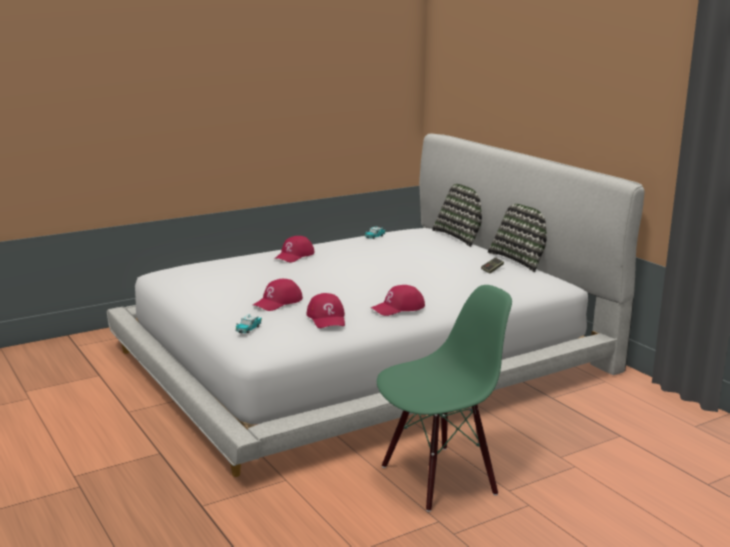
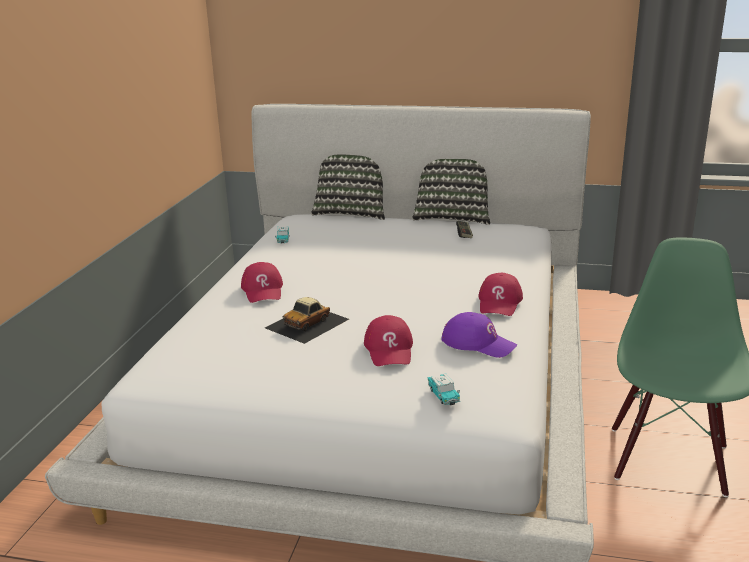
camera: 45 degrees left, 5 degrees up
(273, 277) = (307, 323): none -> toy car
(327, 318) = (478, 343): red cap -> purple cap

